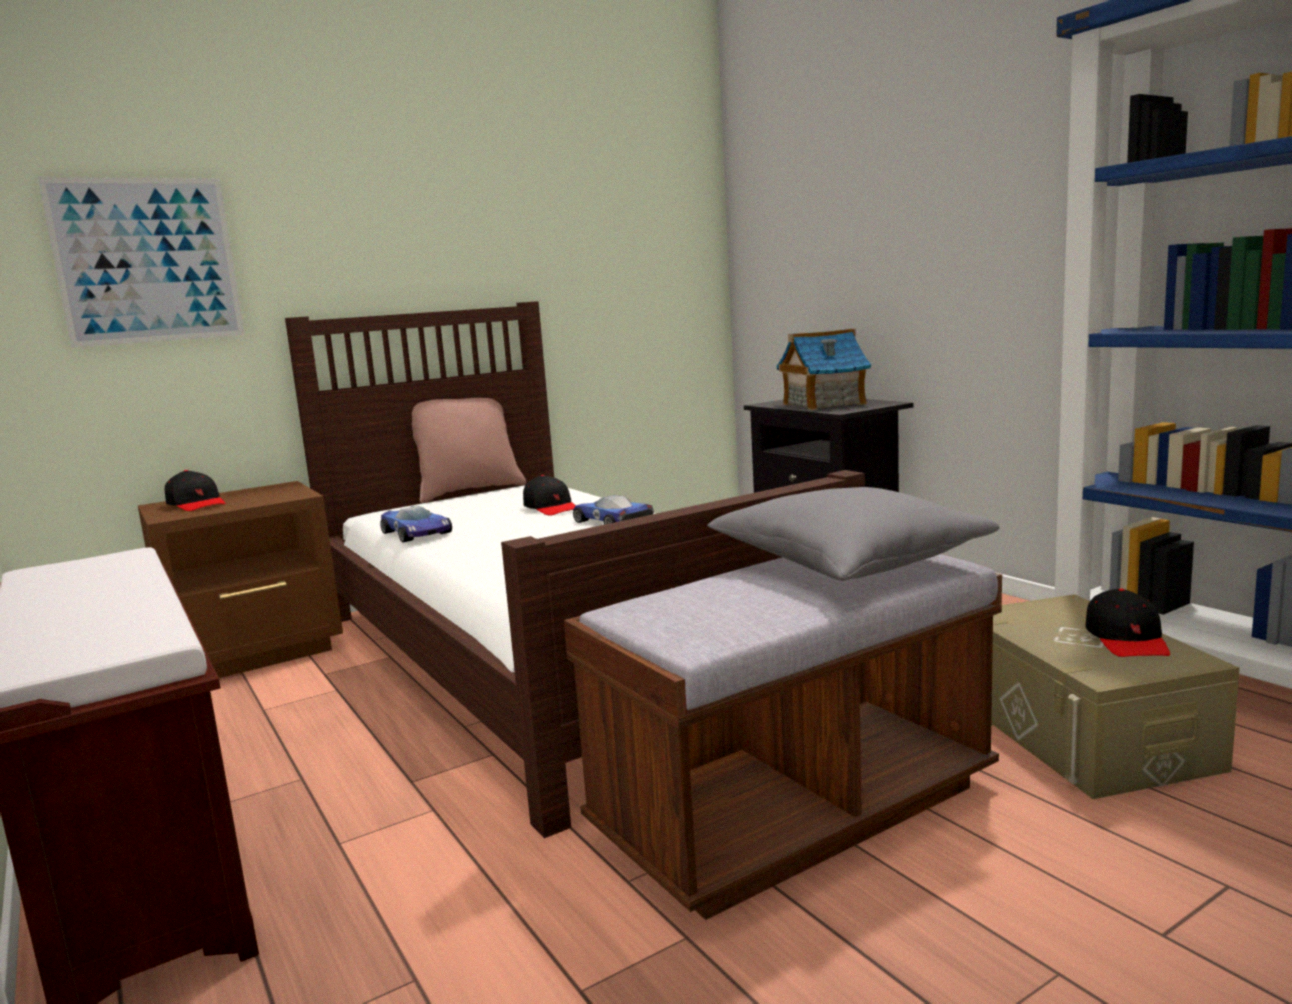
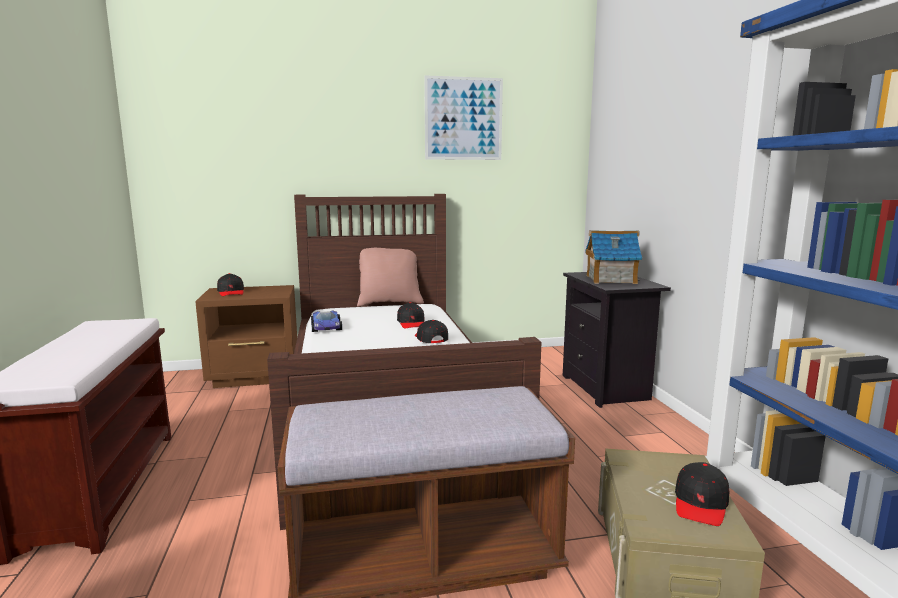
camera: 20 degrees right, 0 degrees up
(147, 261) = (225, 160): picture -> picture (463, 119)
(612, 521) = (430, 339): toy car -> black cap
(848, 564) = (476, 407): grey pillow -> none

